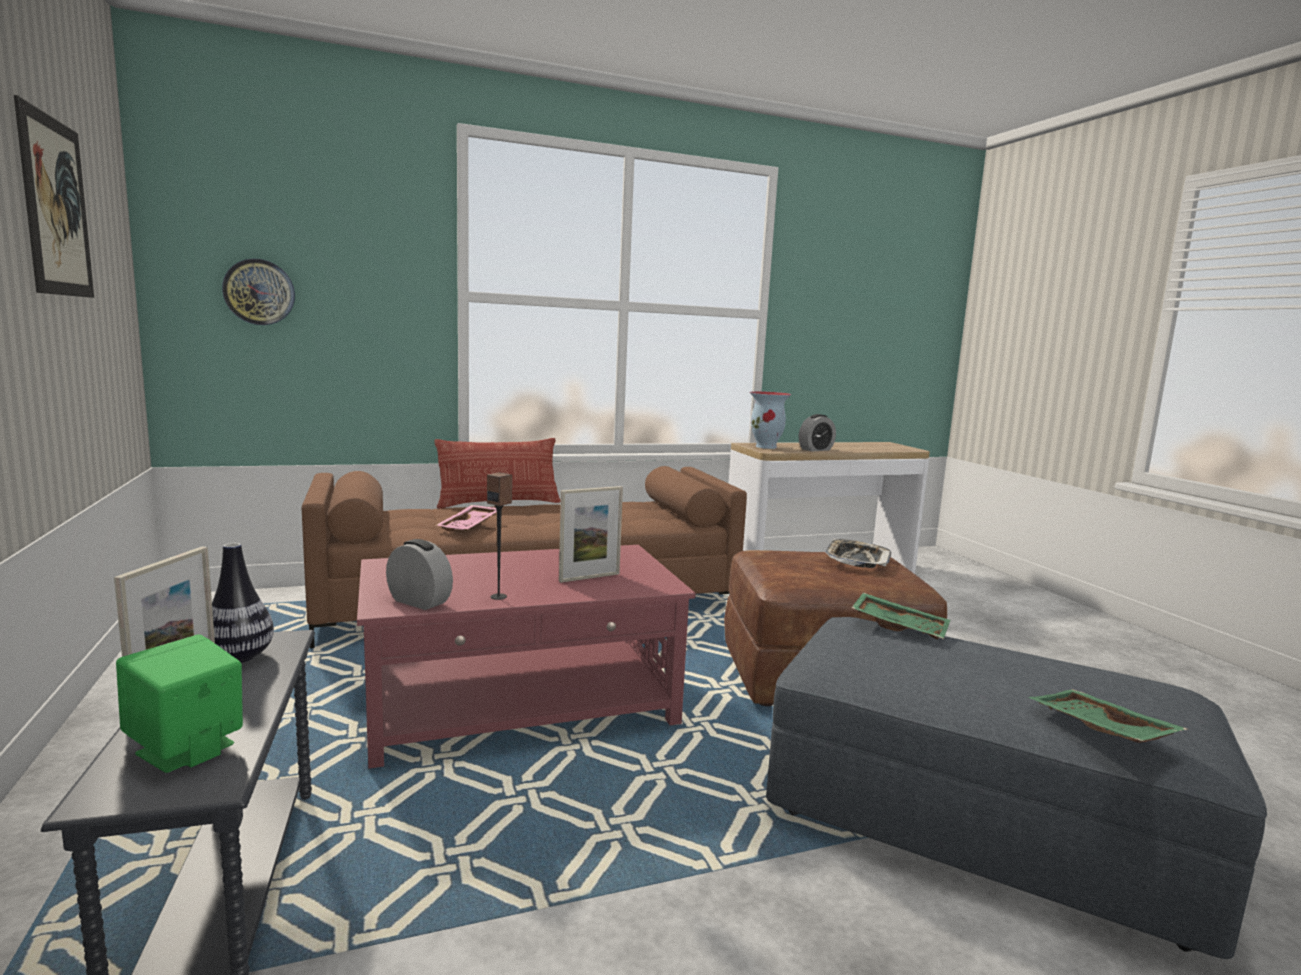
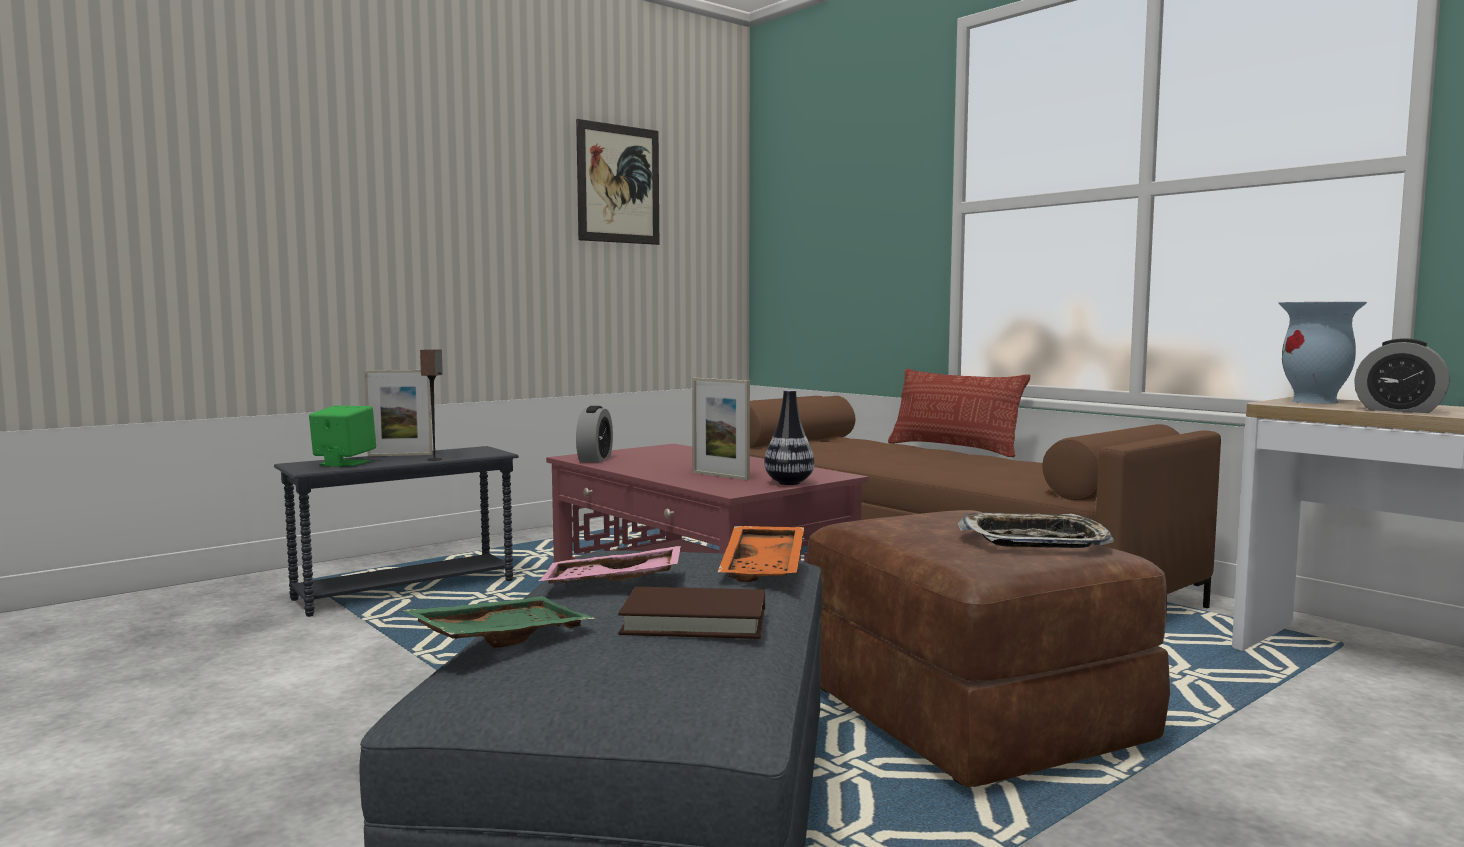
camera: 70 degrees right, 5 degrees down
(239, 657) = (461, 453): vase -> vase (789, 483)
(259, 292) = (810, 231): wall clock -> none
(470, 526) = (846, 452): pink tray -> pink tray (612, 584)
(499, 596) = (631, 467): speaker -> speaker (434, 459)
(899, 626) = (766, 567): green tray -> orange tray
(1039, 667) = (695, 621): none -> brown book

